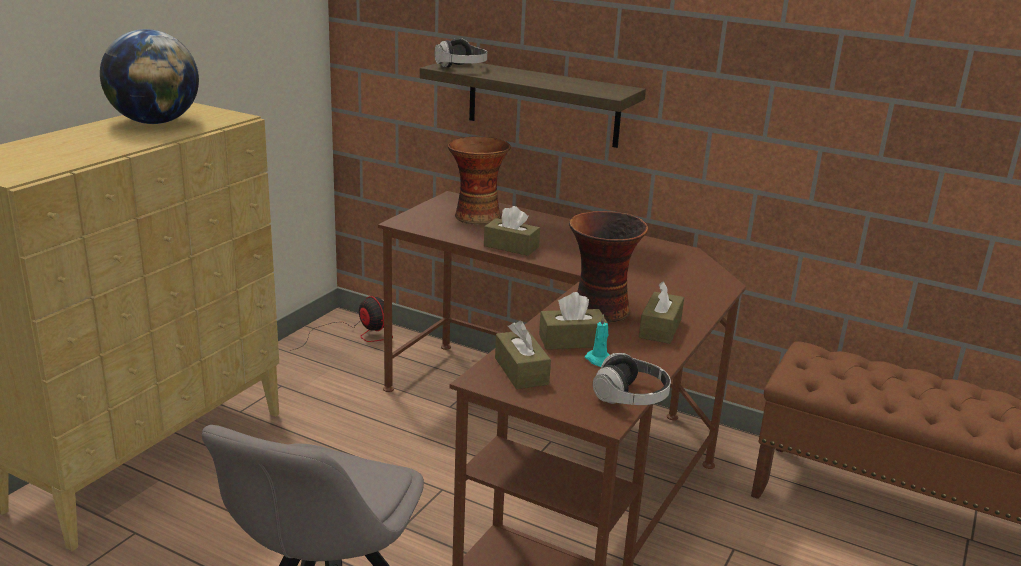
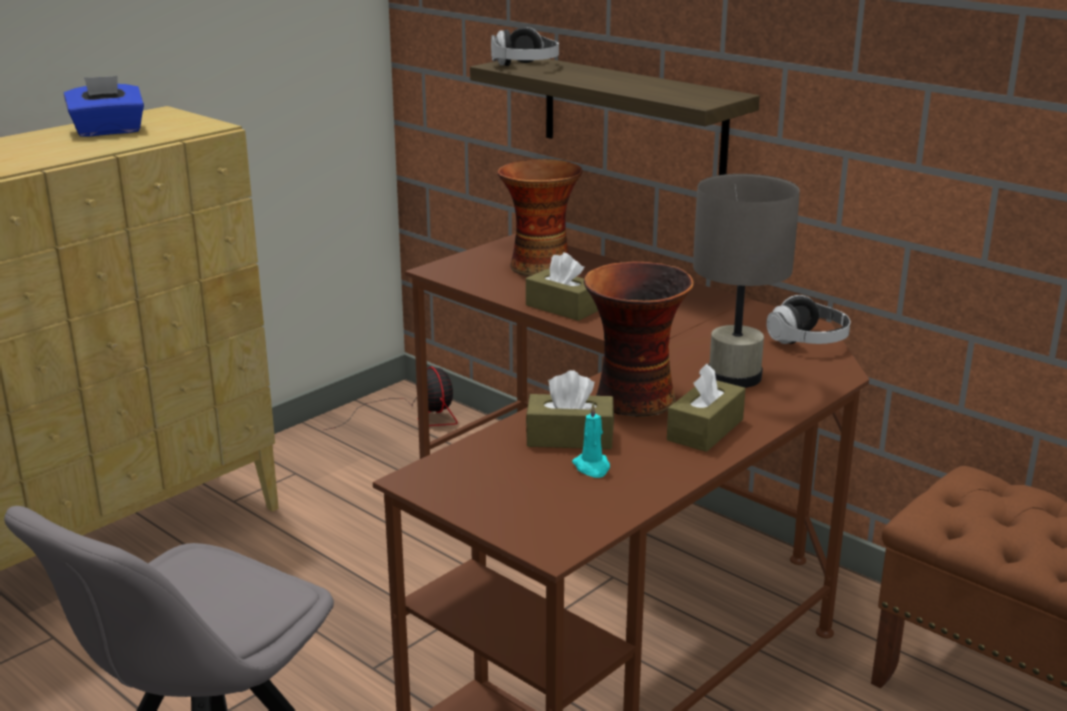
camera: 15 degrees right, 0 degrees up
(154, 122) = (108, 131): globe -> blue tissue box
(521, 371) = (476, 473): brown tissue box -> none
(630, 397) = (605, 521): headphones -> headphones (808, 341)
(658, 290) = (734, 377): none -> grey table lamp

